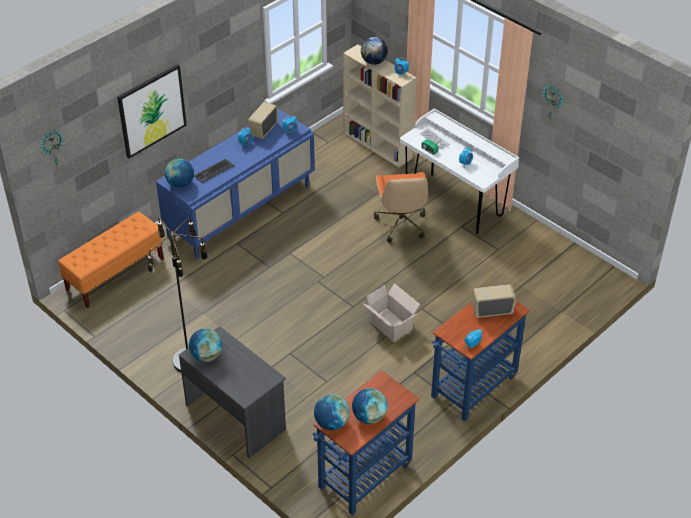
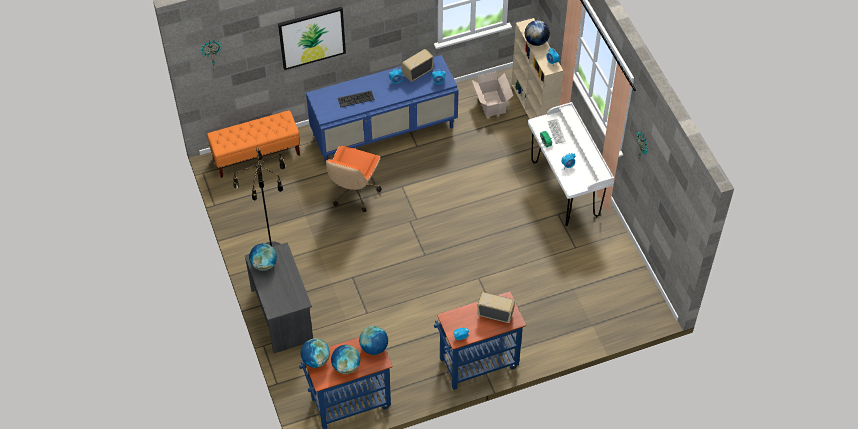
camera: 25 degrees right, 10 degrees up
(180, 184) = (323, 102): globe -> globe (374, 347)
(391, 326) = (444, 284): cardboard box -> cardboard box (491, 104)
(401, 226) = (506, 195): orange office chair -> orange office chair (354, 194)

